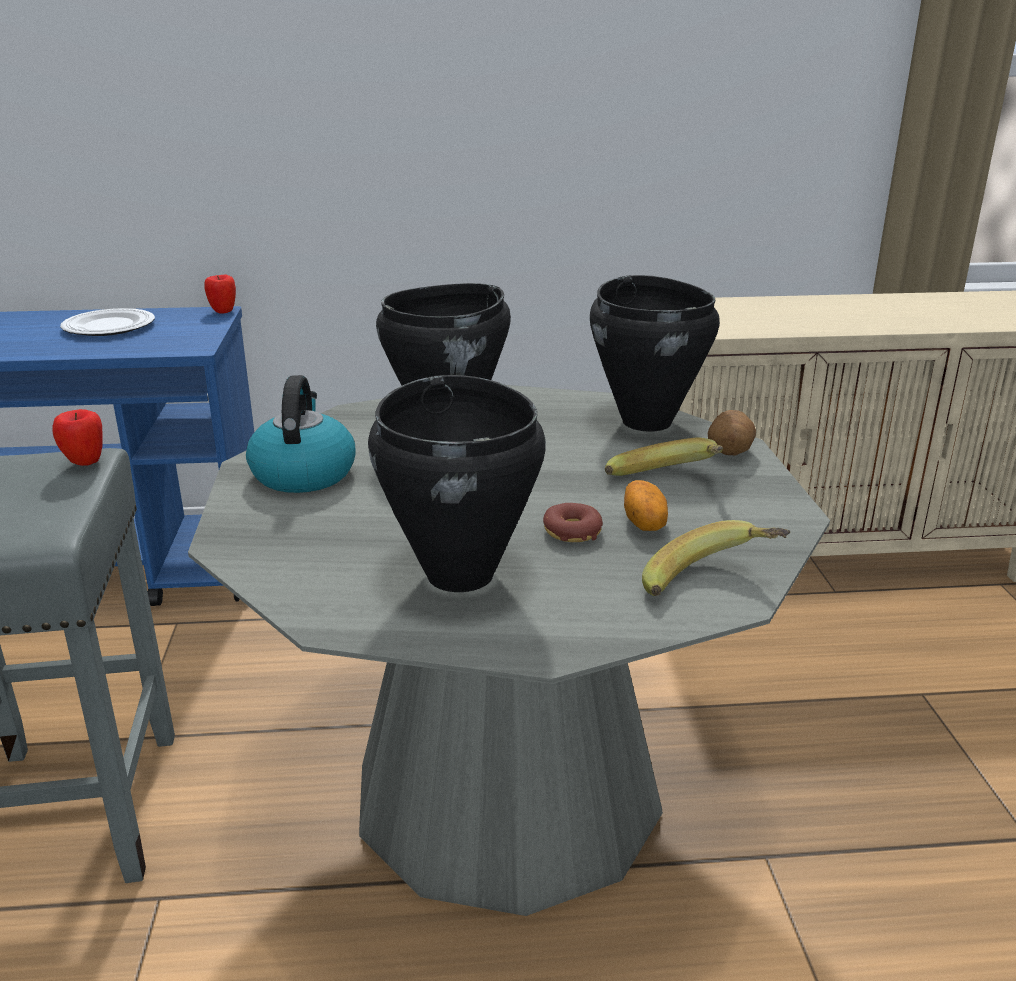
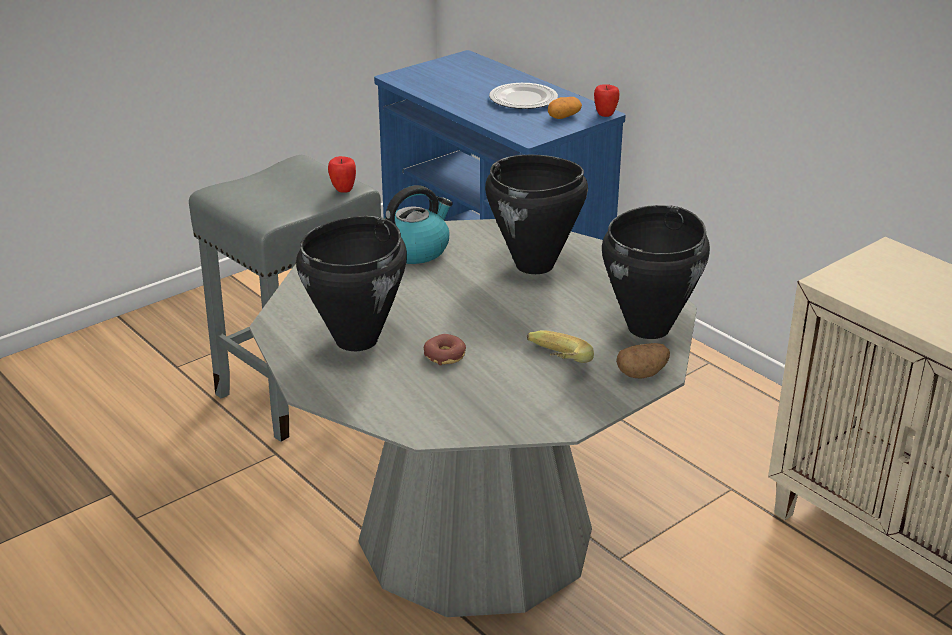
camera: 55 degrees right, 5 degrees up
(644, 522) = (486, 375): potato -> potato (564, 116)
(711, 586) = (431, 420): banana -> none

